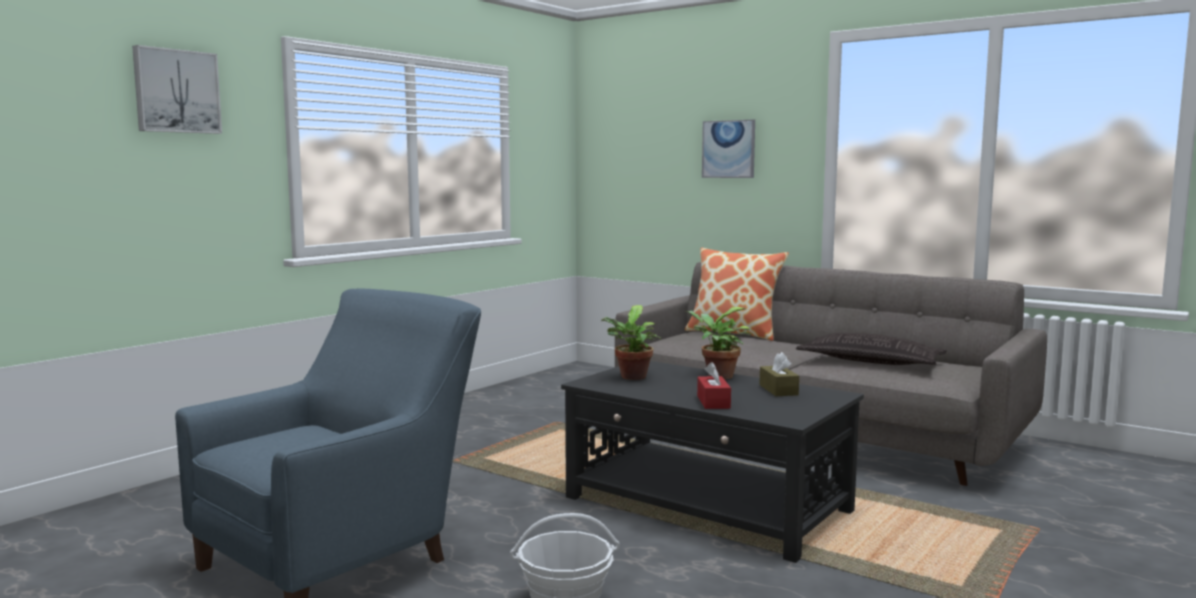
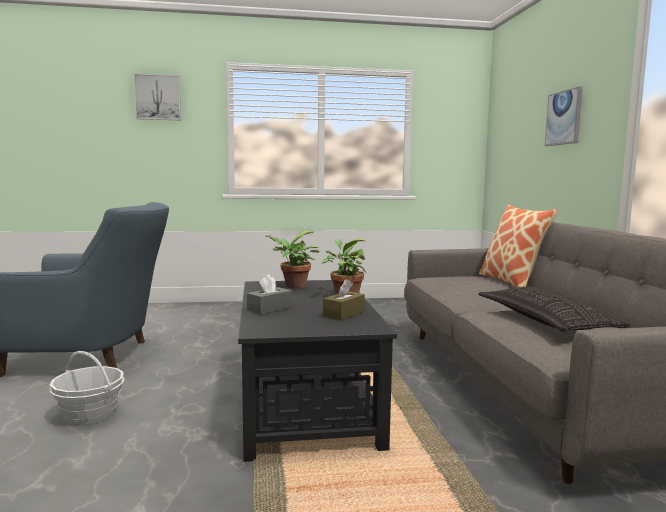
camera: 45 degrees right, 0 degrees up
(713, 402) = (269, 309): red tissue box -> grey tissue box

